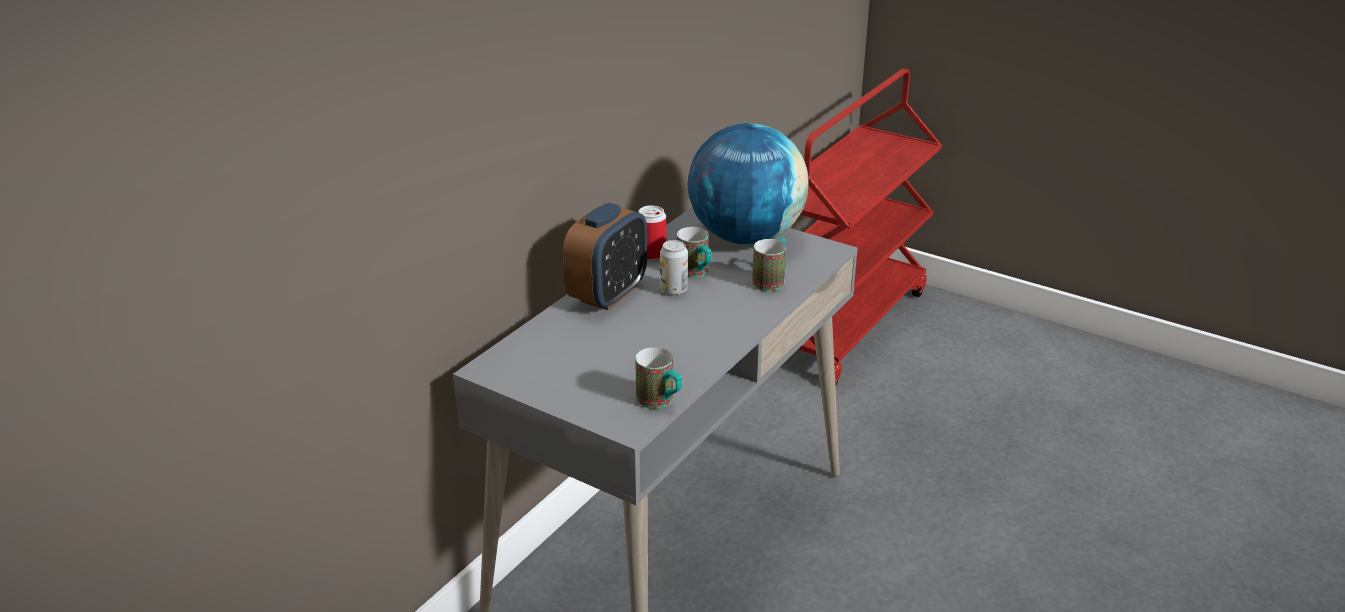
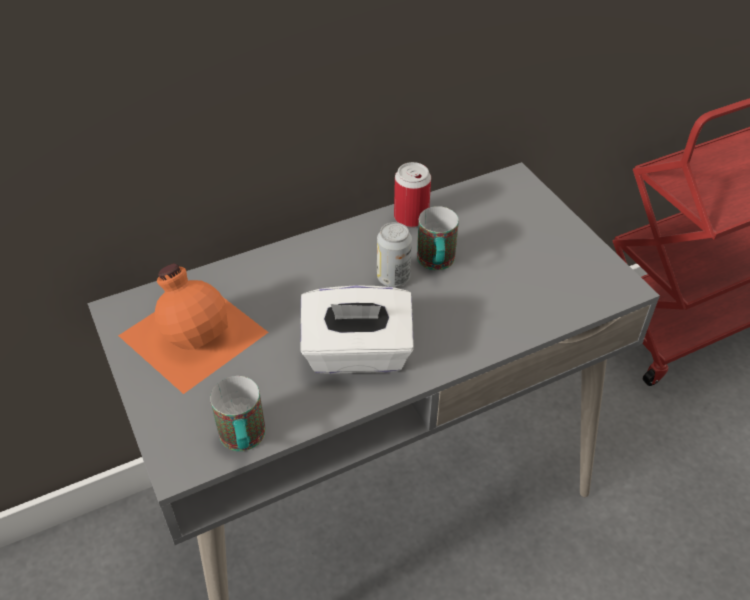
camera: 30 degrees right, 15 degrees up
(558, 362) = (193, 331): none -> orange bottle
(608, 295) = (319, 258): alarm clock -> none
(691, 336) = (357, 354): none -> white tissue box
(746, 237) = (533, 231): globe -> none
(771, 280) = (514, 306): mug -> none

